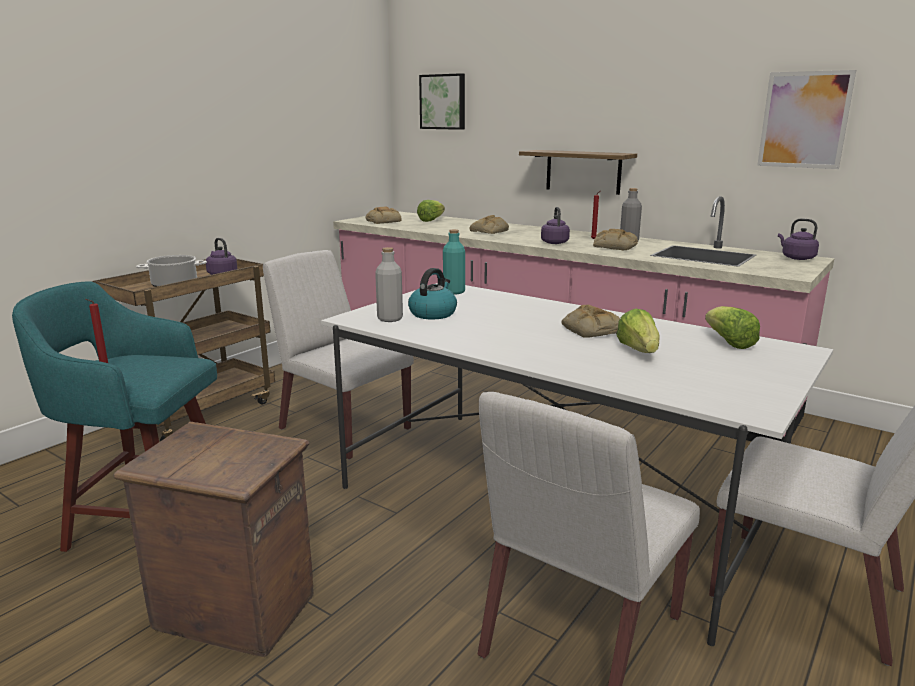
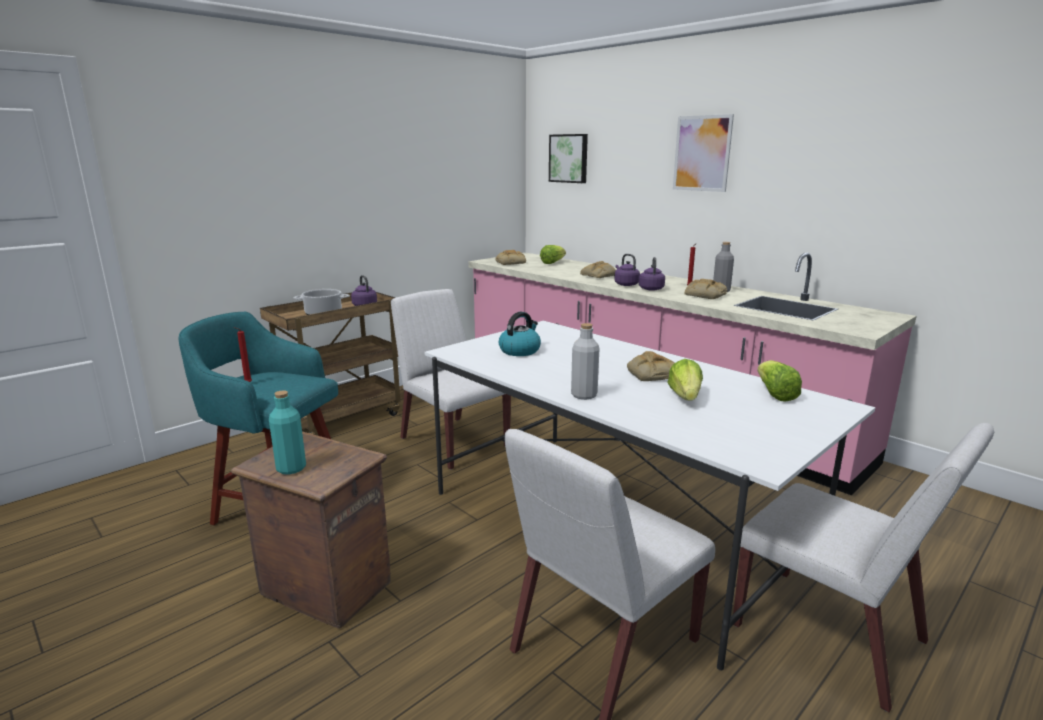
camera: 10 degrees right, 0 degrees up
(390, 319) = (481, 353): grey bottle -> grey bottle (584, 395)
(454, 292) = (547, 331): turquoise bottle -> turquoise bottle (291, 468)
(583, 171) = (686, 224): shelf -> none
(796, 258) = (877, 314): purple kettle -> purple kettle (625, 284)
(804, 120) = (891, 183): picture -> picture (702, 153)

